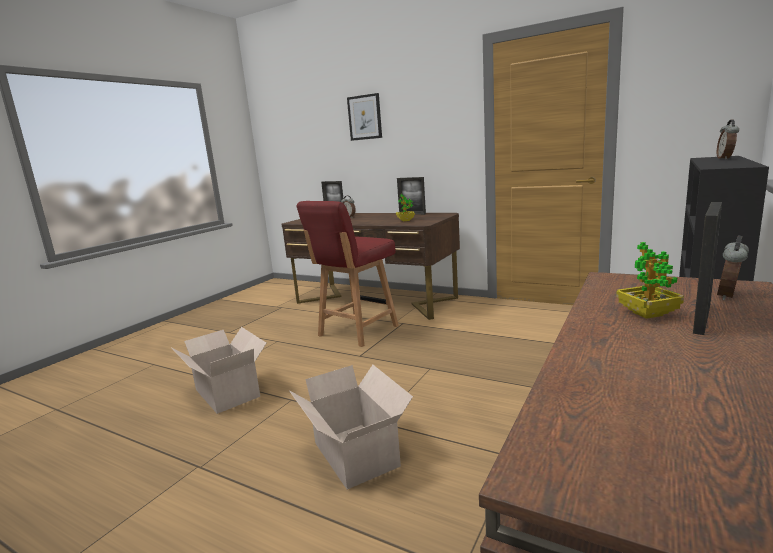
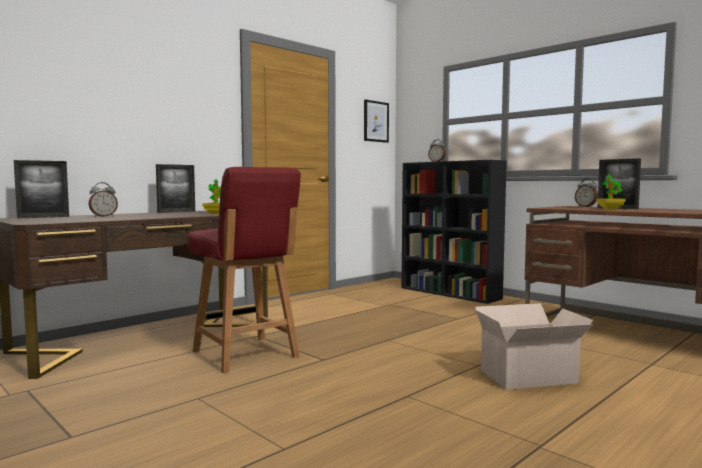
camera: 75 degrees left, 10 degrees down
(227, 392) = (350, 433): cardboard box -> none
(365, 117) = (86, 74): picture -> picture (375, 121)

